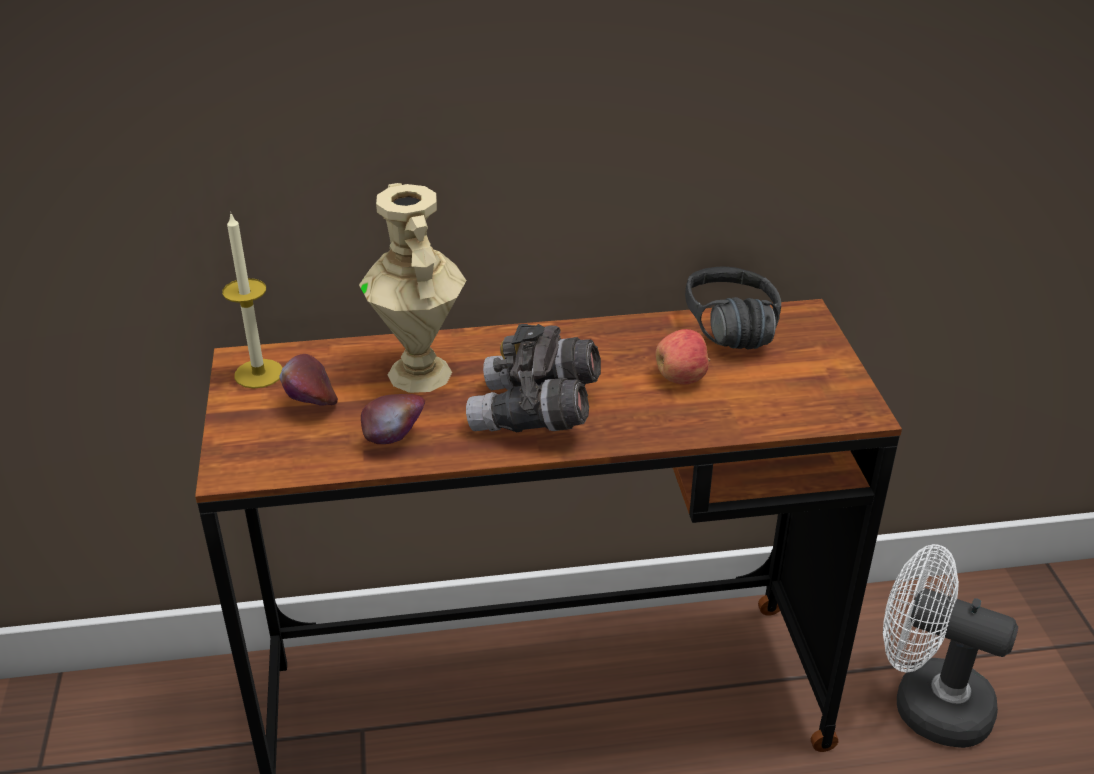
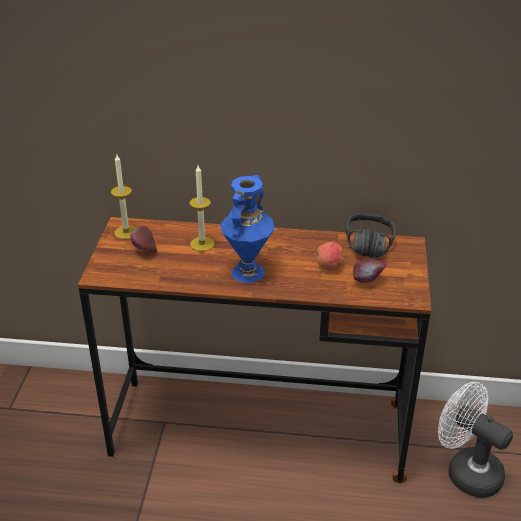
camera: 15 degrees right, 0 degrees up
(395, 440) = (176, 274): apple -> apple (367, 281)
(421, 373) = (202, 244): beige vase -> candle
(535, 414) = (248, 272): grey binoculars -> blue vase

